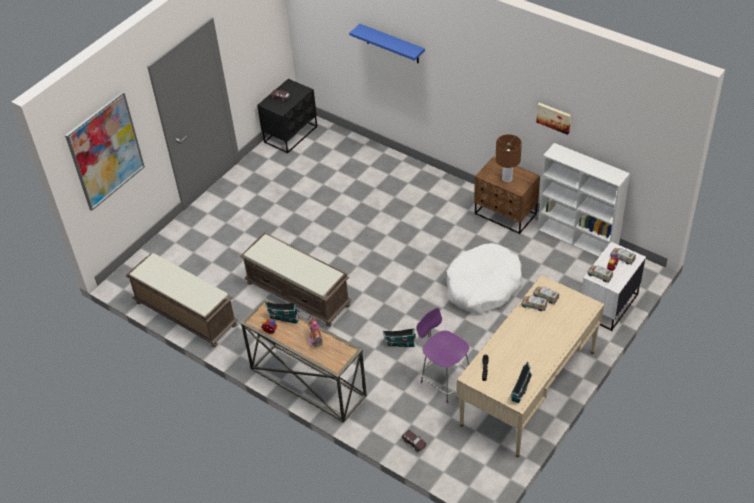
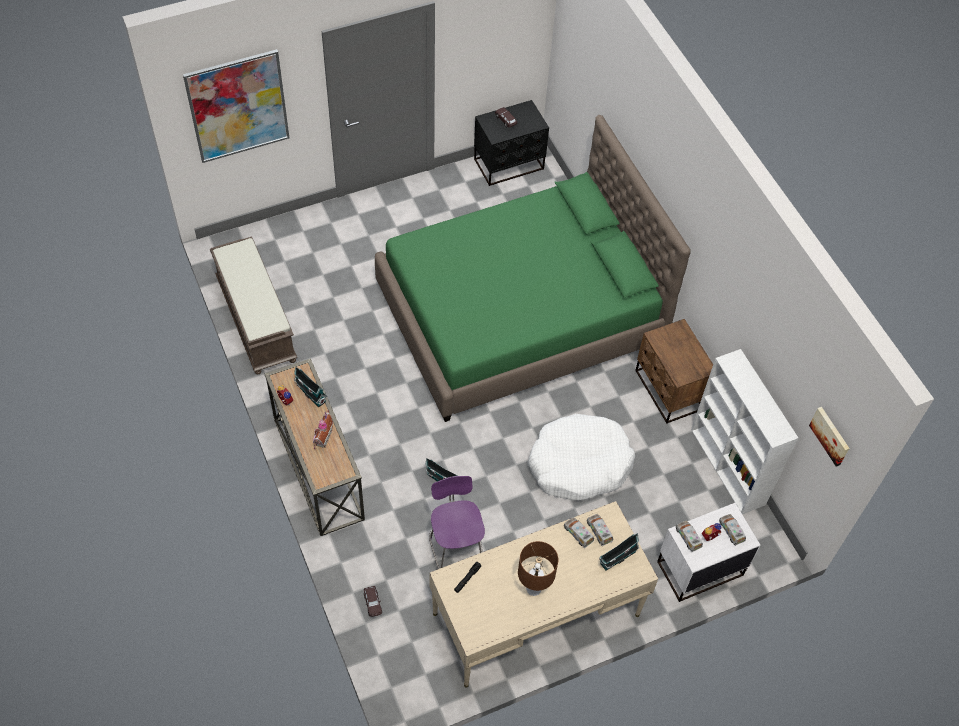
camera: 25 degrees right, 10 degrees up
(299, 294) = (381, 361): brown bench -> none
(371, 219) = (520, 314): none -> green bed
(392, 44) = (630, 129): blue shelf -> none
(507, 178) = (677, 356): brown table lamp -> brown table lamp (533, 588)
(520, 391) = (484, 628): toy house -> toy house (616, 558)
(554, 117) = (748, 322): picture -> picture (830, 435)

